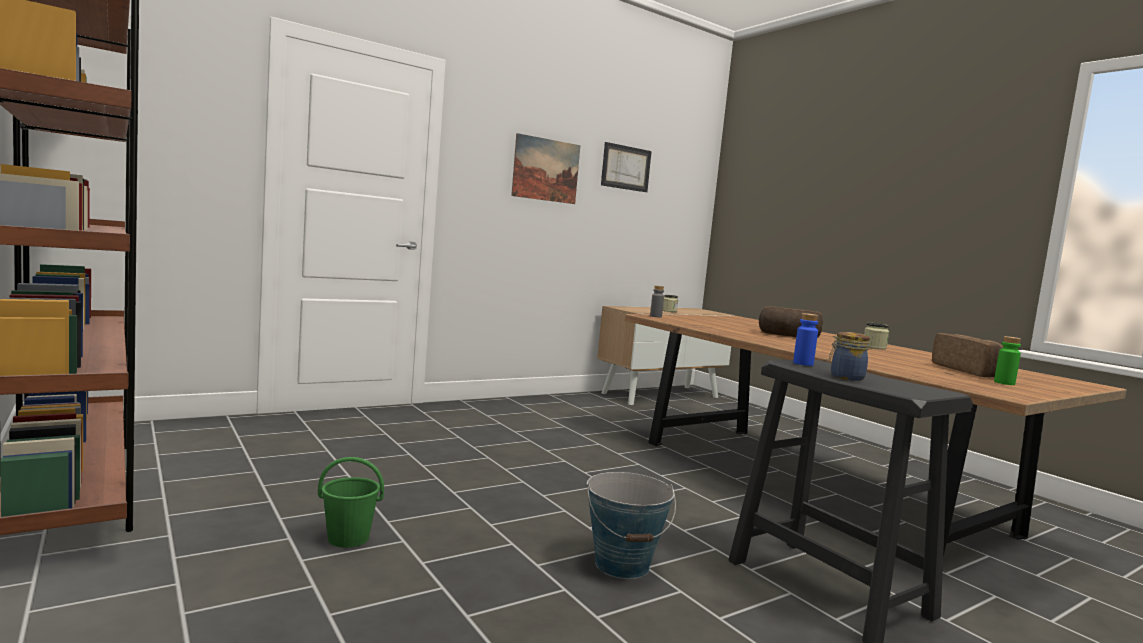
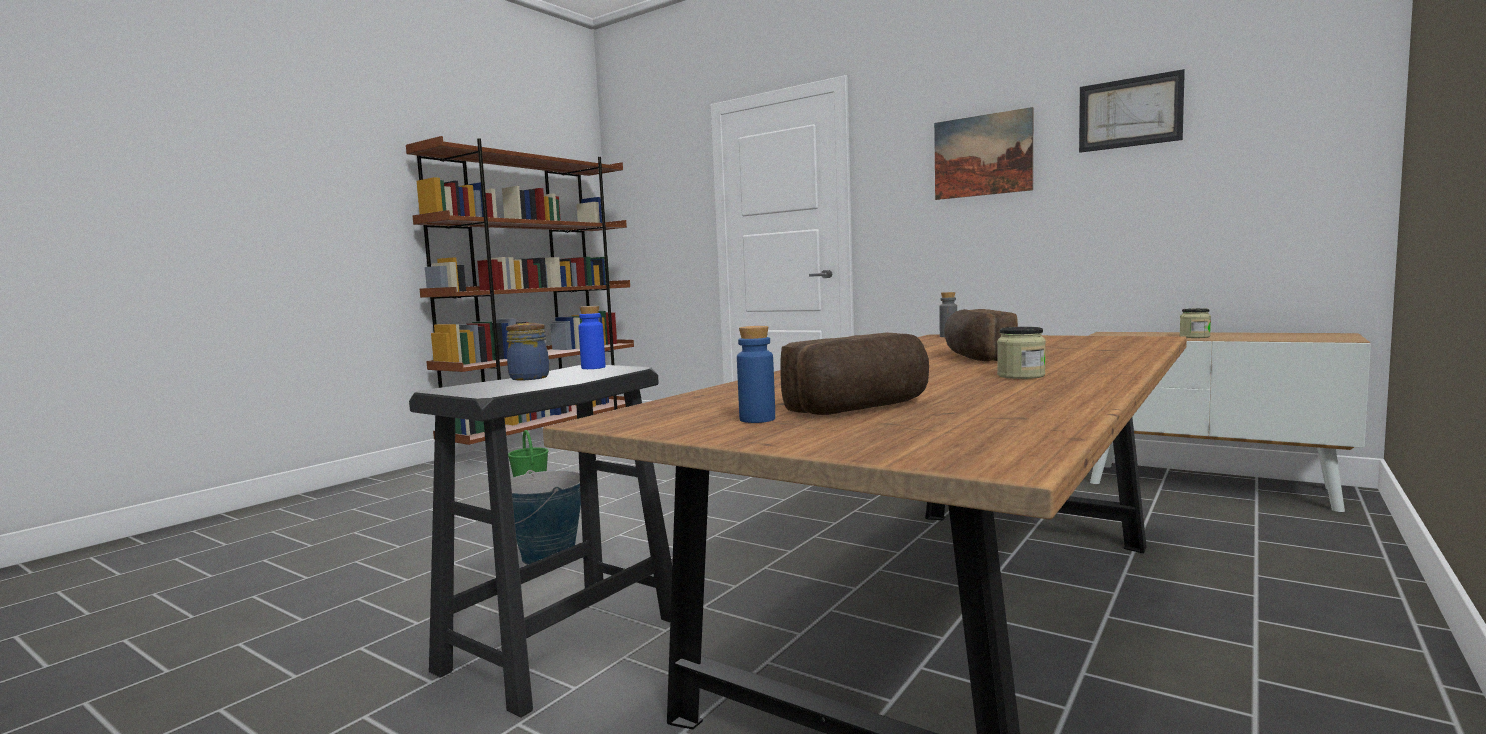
camera: 70 degrees right, 0 degrees up
(1004, 383) = (757, 419): green bottle -> blue bottle

